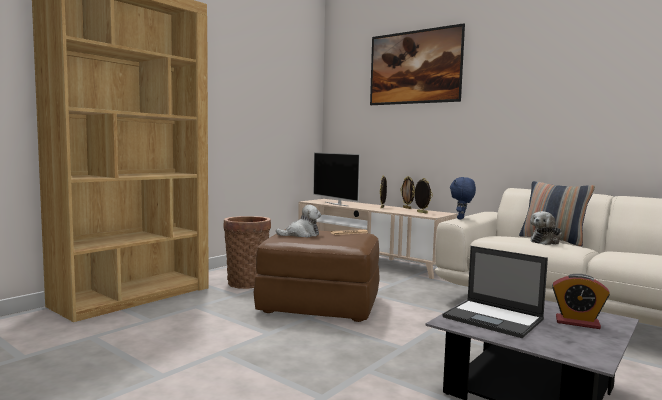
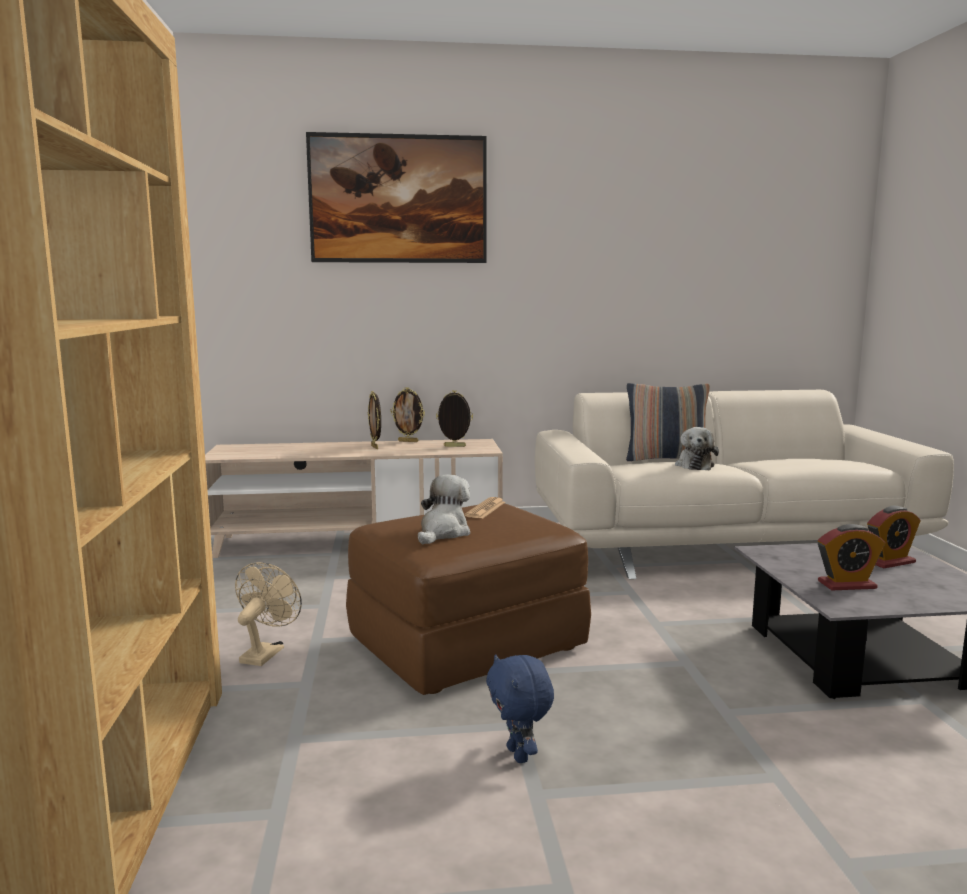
camera: 45 degrees left, 5 degrees up
(247, 282) = (265, 652): basket -> beige fan
(337, 204) = (285, 453): television -> none
(461, 218) = (576, 451): blue plush toy -> blue plush toy (519, 755)
(494, 319) = (847, 585): laptop -> alarm clock

